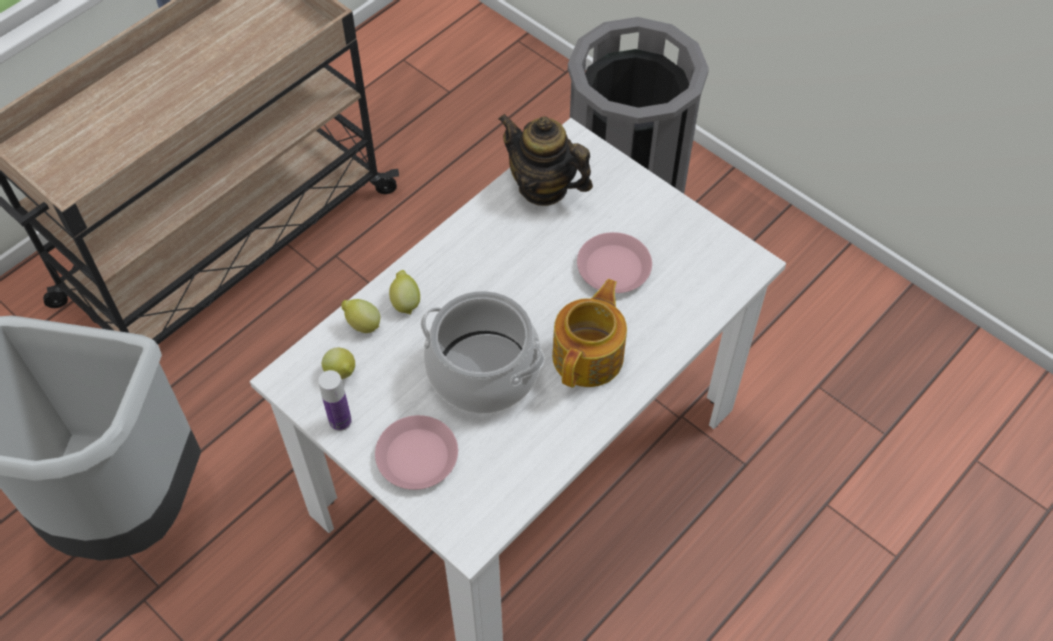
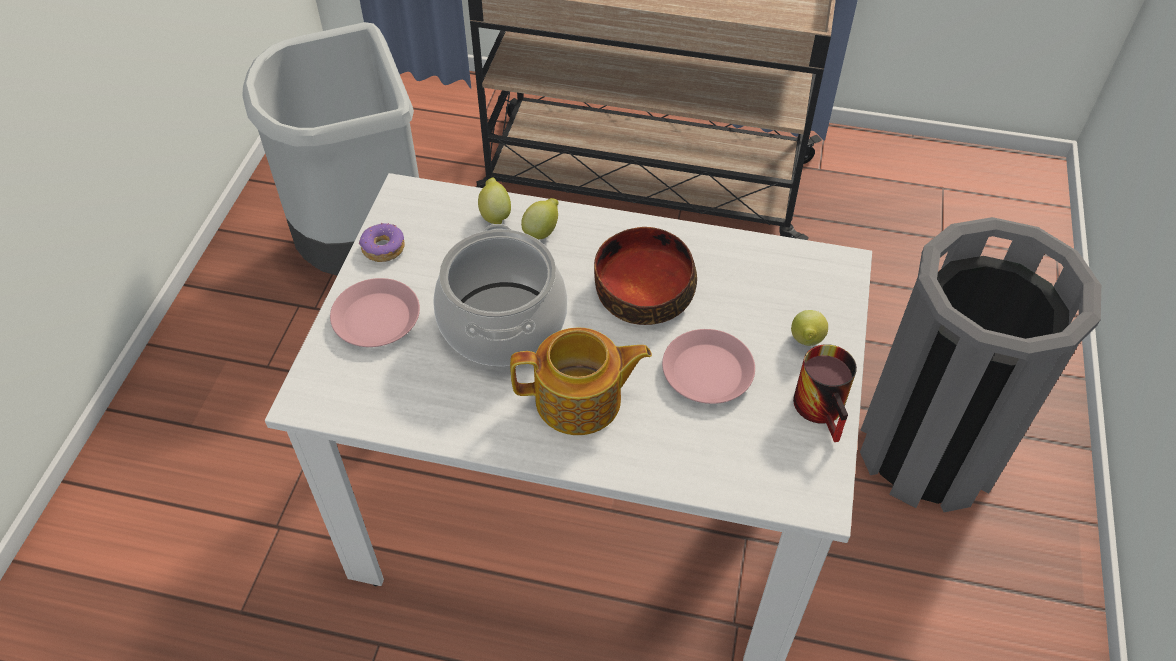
camera: 60 degrees right, 5 degrees down
(340, 421) = (383, 248): bottle -> donut
(342, 374) = (433, 226): lemon -> lemon (806, 342)
(513, 267) = (643, 291): none -> bowl
(543, 187) = (761, 269): teapot -> none
(686, 220) = (826, 409): none -> mug

